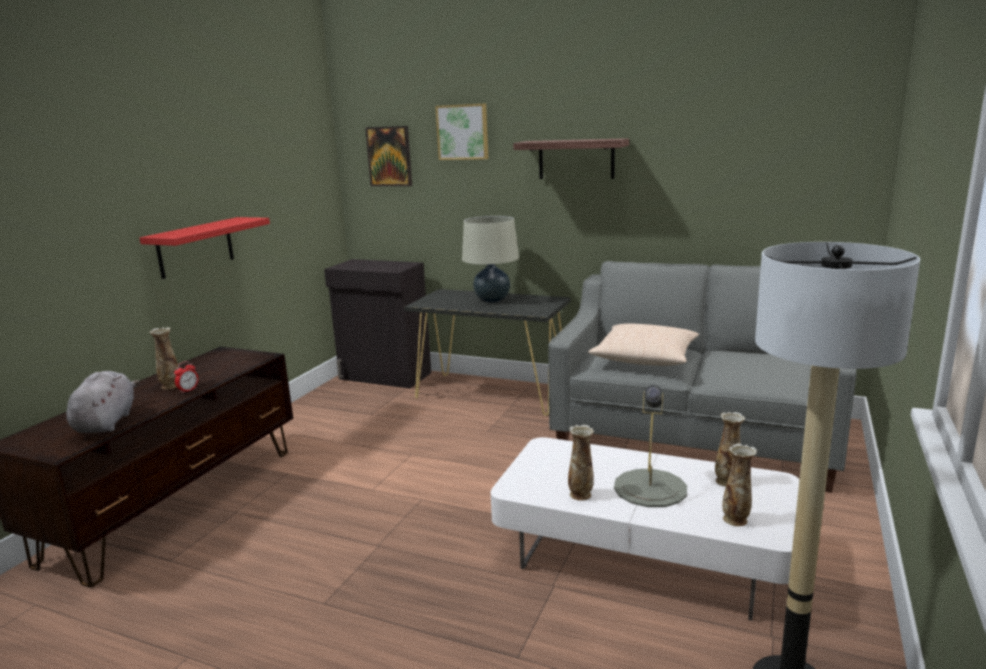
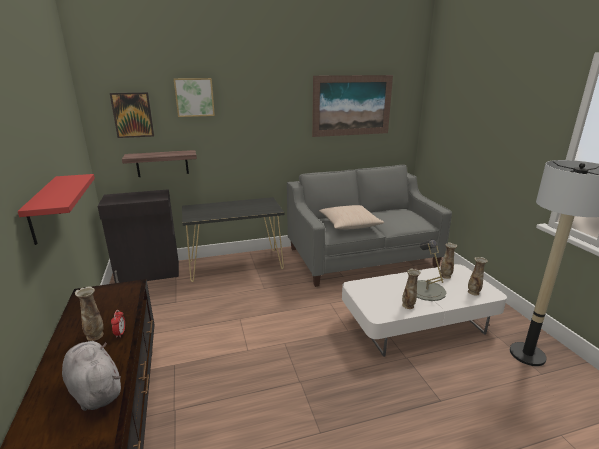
camera: 40 degrees left, 5 degrees up
(492, 300) = (232, 207): beige table lamp -> none
(576, 159) = (273, 114): shelf -> shelf (162, 163)
(724, 145) = (352, 105): none -> picture

